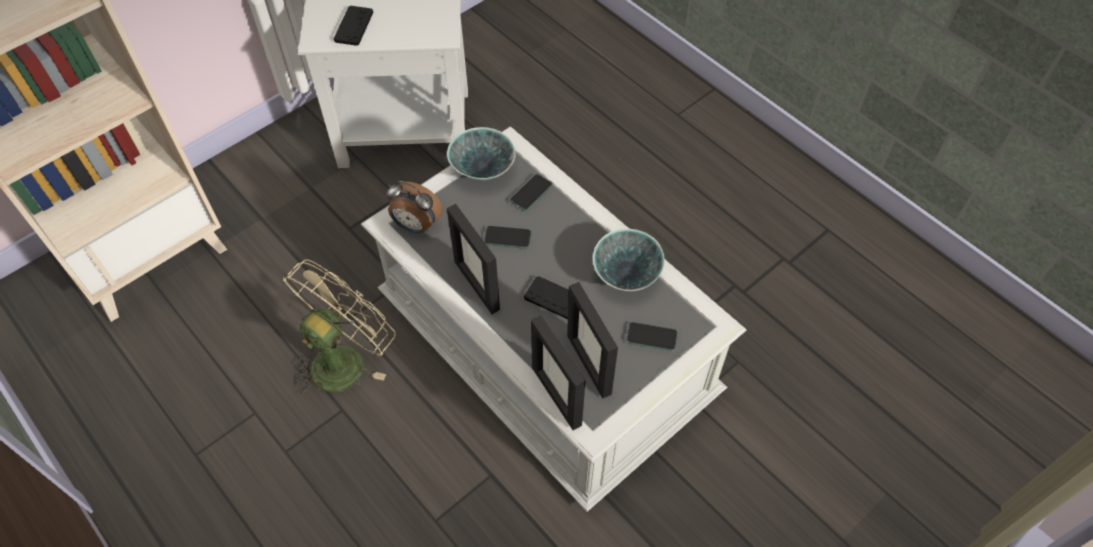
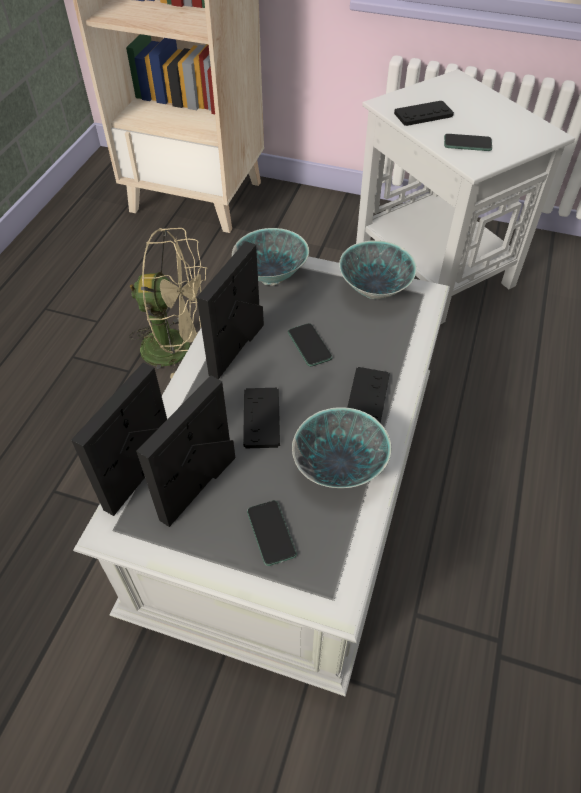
camera: 60 degrees right, 5 degrees down
(416, 225) = (272, 276): alarm clock -> bowl
(531, 193) = (380, 338): phone -> phone (467, 143)
(579, 229) = (367, 398): none -> black game controller

